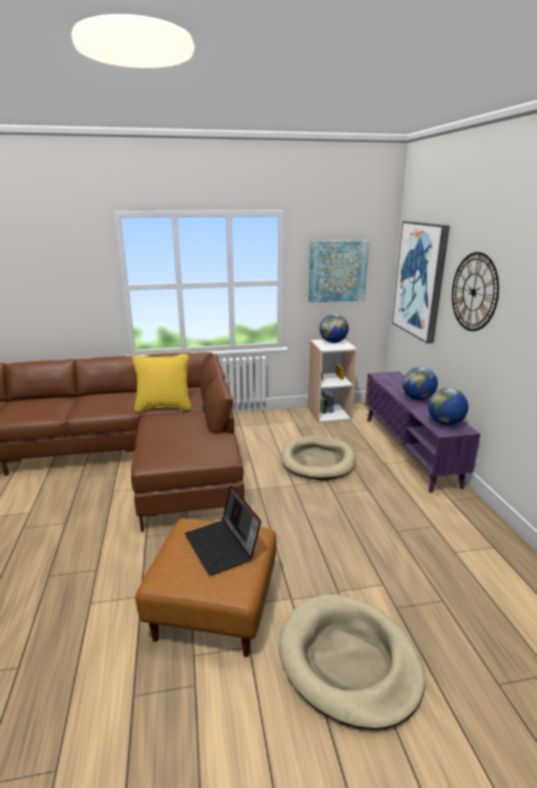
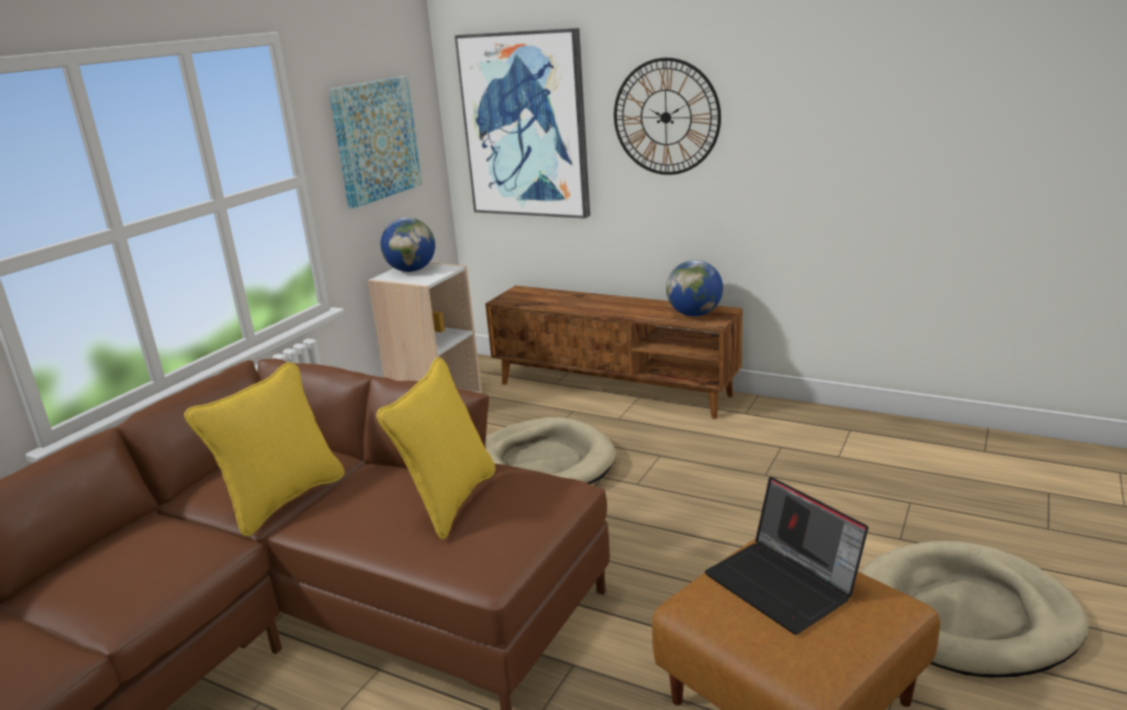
camera: 50 degrees left, 0 degrees up
(187, 434) = (449, 501): none -> yellow pillow
(223, 546) = (784, 584): laptop -> laptop turned 45 degrees clockwise
(410, 450) = (614, 389): purple tv stand -> brown tv stand
(417, 399) = (611, 304): globe -> none

